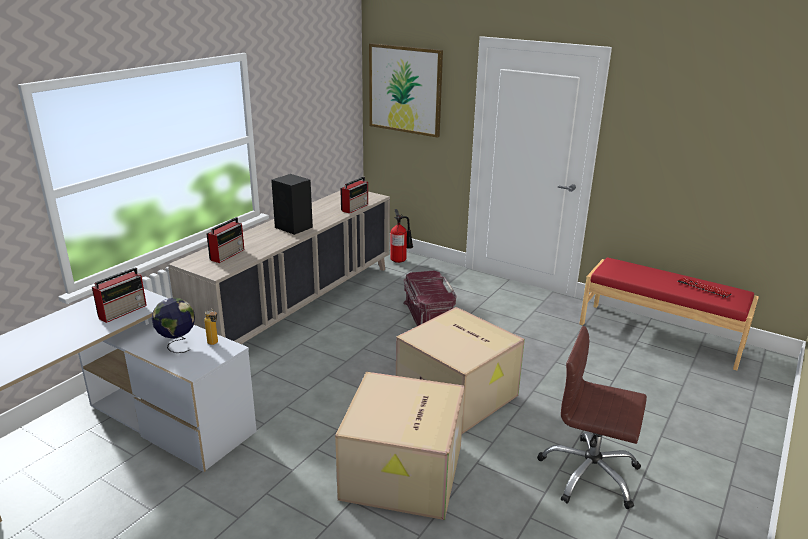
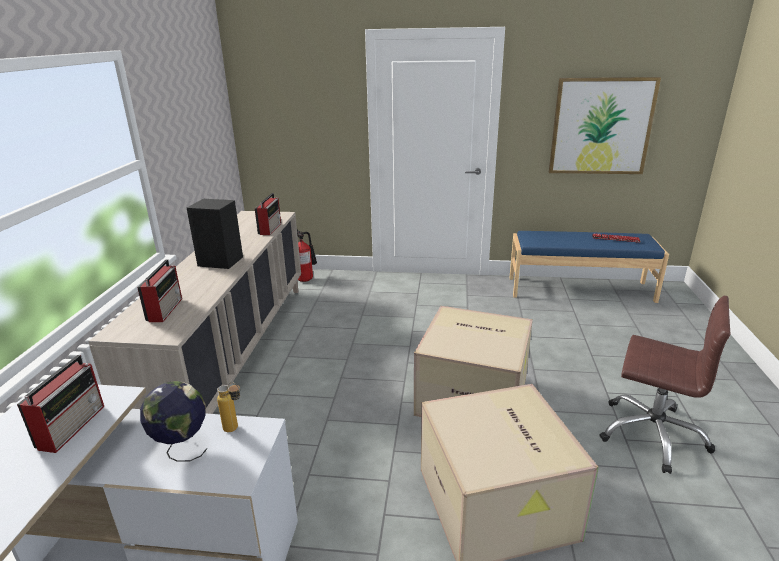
camera: 25 degrees left, 0 degrees up
(405, 89) = (283, 97): picture -> picture (601, 126)
(427, 316) = (378, 326): red storage box -> none
(589, 474) = (652, 434): brown office chair -> brown office chair turned 150 degrees counterclockwise
(660, 334) = (579, 289): red bench -> blue bench

